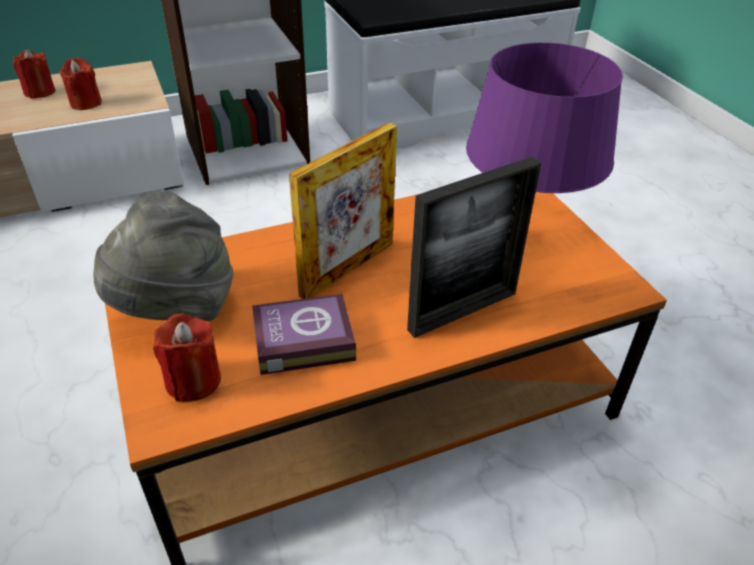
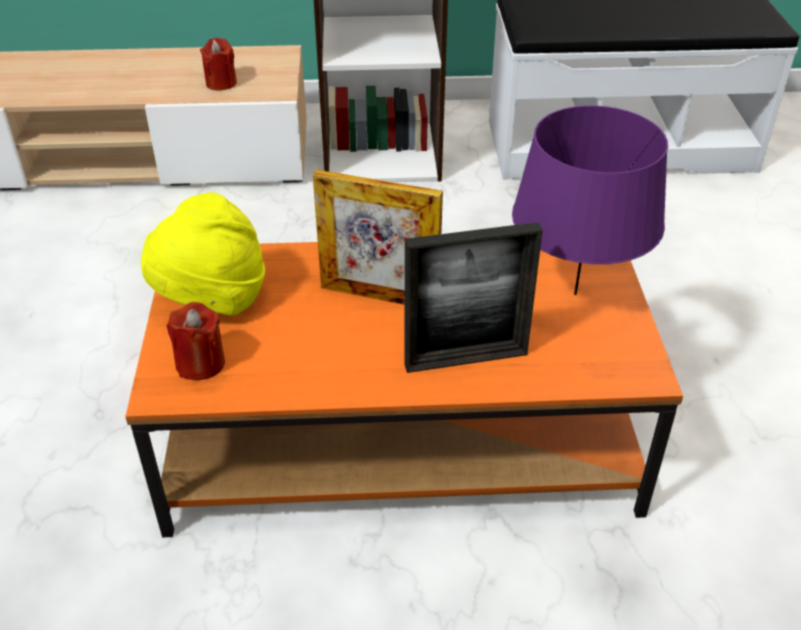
camera: 20 degrees right, 0 degrees up
(39, 92) = (184, 65): red candle -> none
(176, 310) = (211, 300): grey hat -> yellow hat
(300, 339) = (305, 350): book -> none
(347, 269) = (379, 296): picture frame -> picture frame turned 45 degrees clockwise

